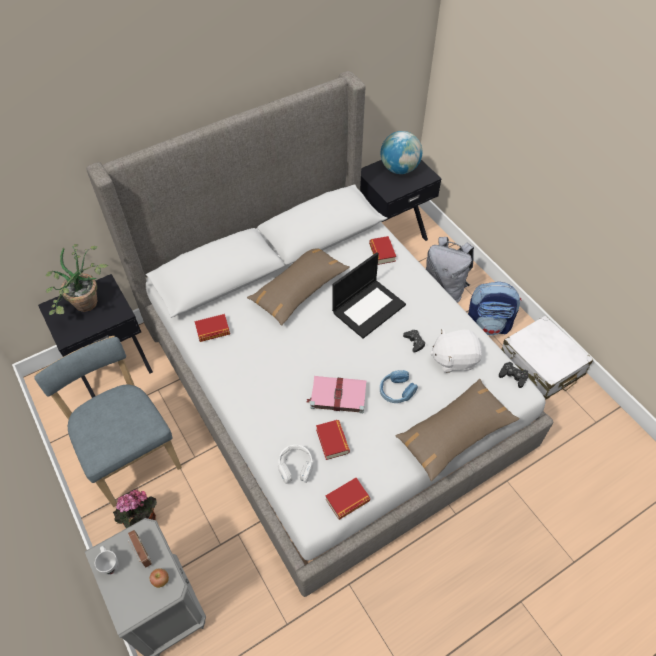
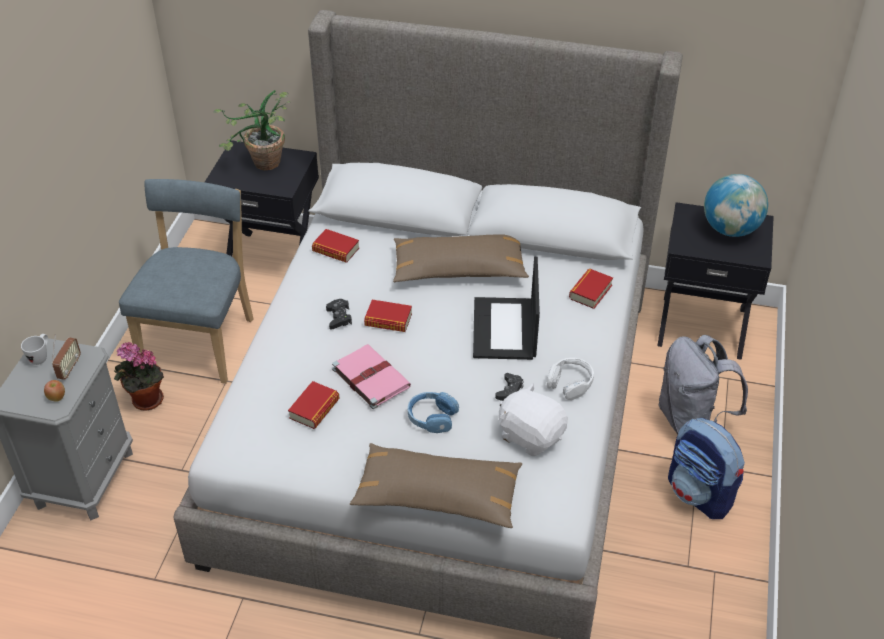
camera: 45 degrees right, 10 degrees down
(295, 467) = (257, 403): white headphones -> white headphones (570, 383)
(347, 500) = (265, 464): book -> book (388, 320)
(368, 307) = (505, 329): laptop -> laptop turned 90 degrees clockwise
(513, 376) = (573, 497): black game controller -> black game controller (339, 317)
(541, 365) = (714, 583): white suitcase -> none

